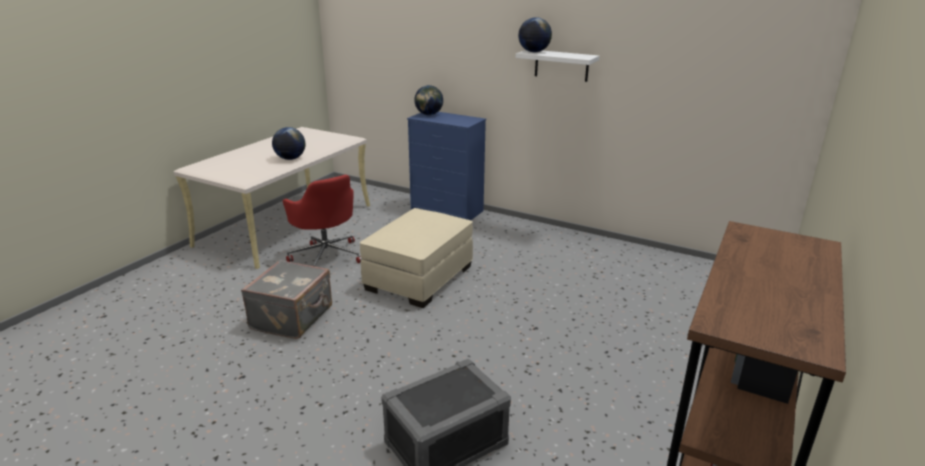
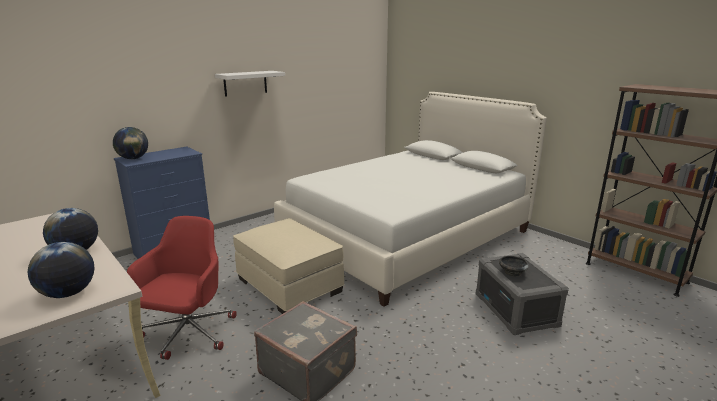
camera: 70 degrees left, 5 degrees down
(326, 256) = (188, 334): red office chair -> red office chair turned 60 degrees counterclockwise
(441, 387) = (512, 272): none -> black bowl
(533, 52) = (232, 73): globe -> globe (68, 293)
(593, 328) = (407, 236): none -> white bed

